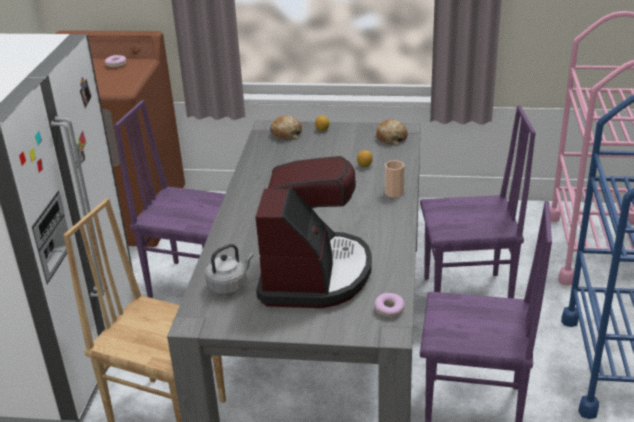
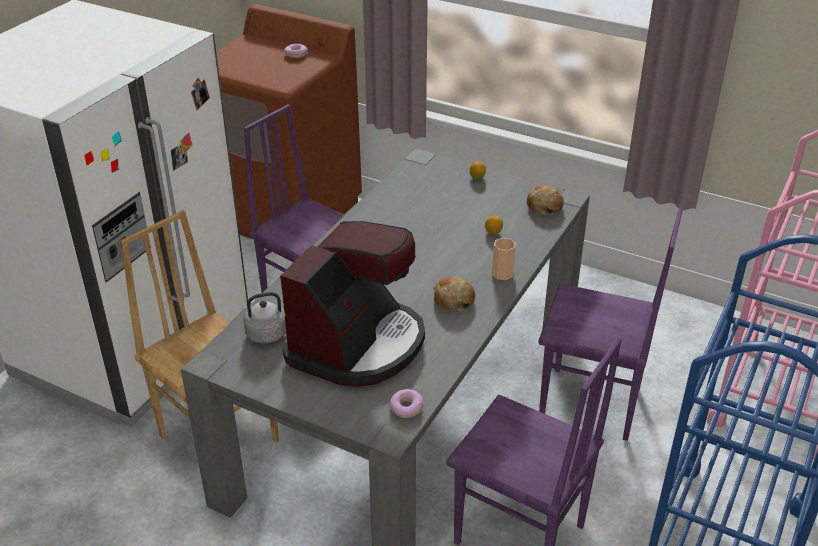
camera: 20 degrees right, 5 degrees up
(286, 134) = (436, 173): bread -> bread (453, 300)

